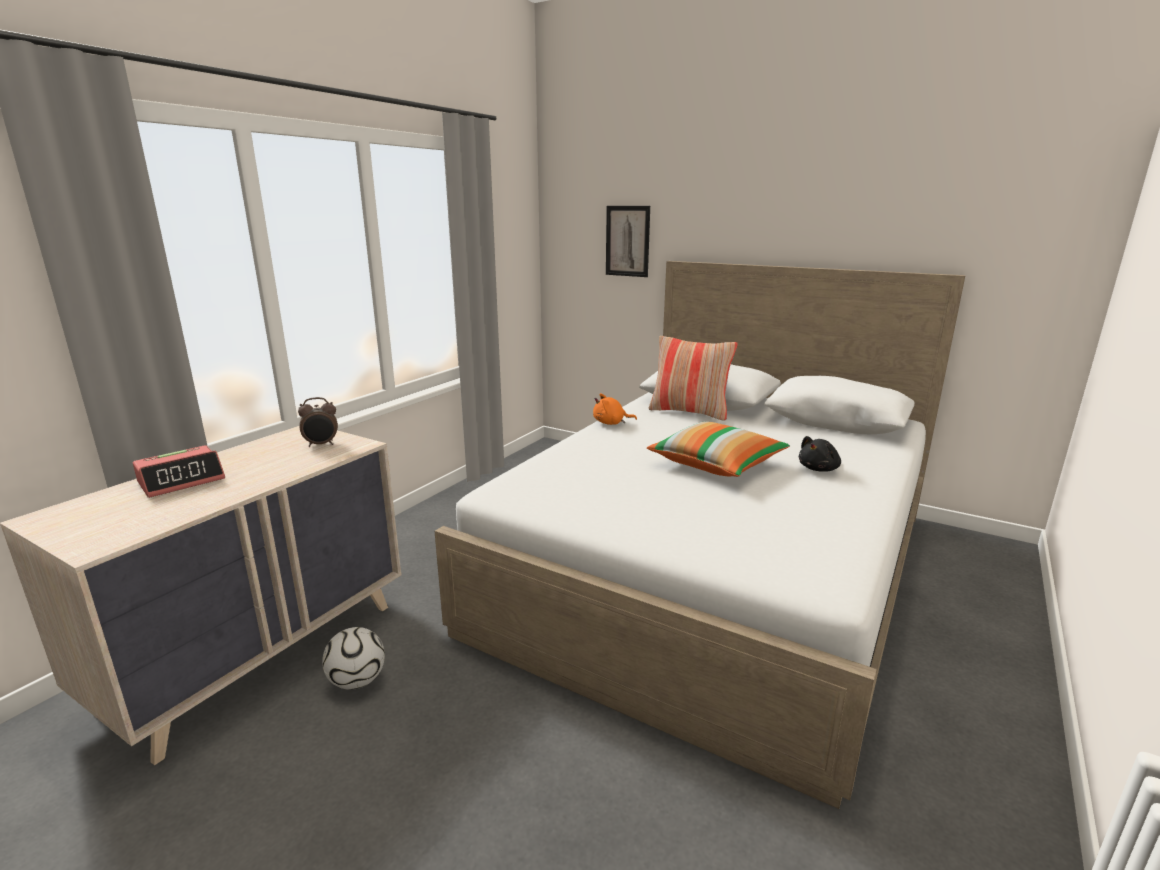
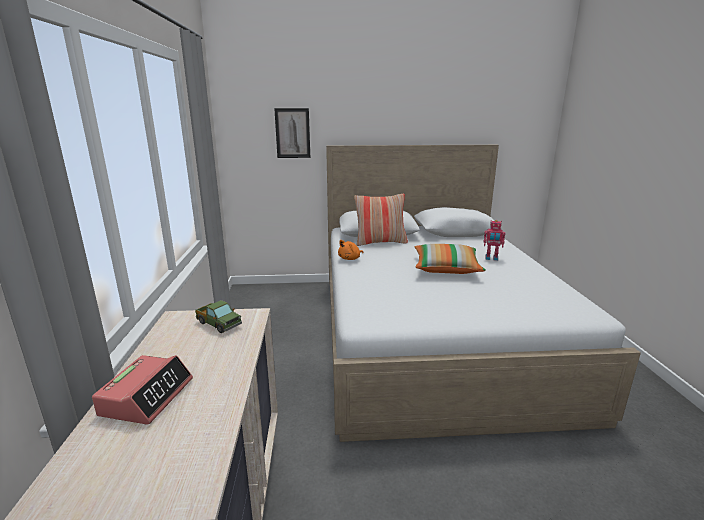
camera: 35 degrees left, 0 degrees up
(321, 444) = (219, 324): alarm clock -> toy truck
(357, 681) = (317, 506): football -> none
(819, 469) = (491, 258): black plush toy -> toy robot

